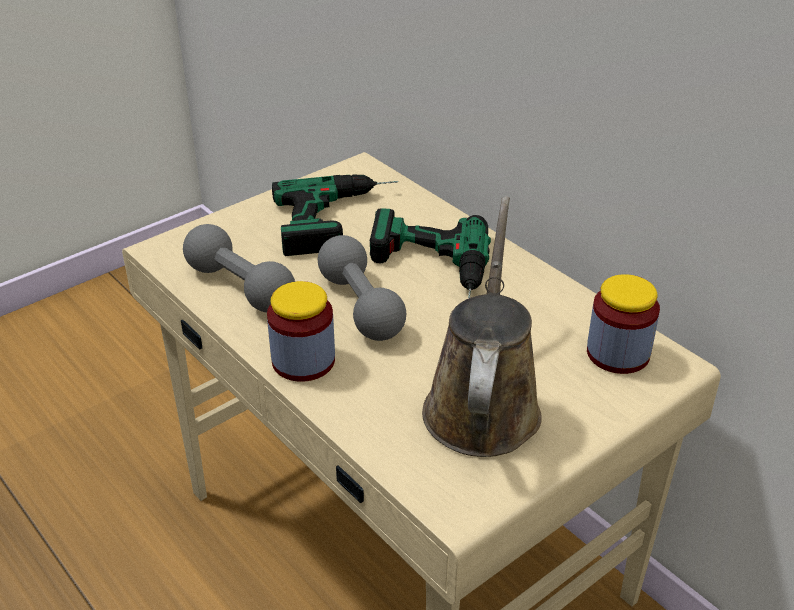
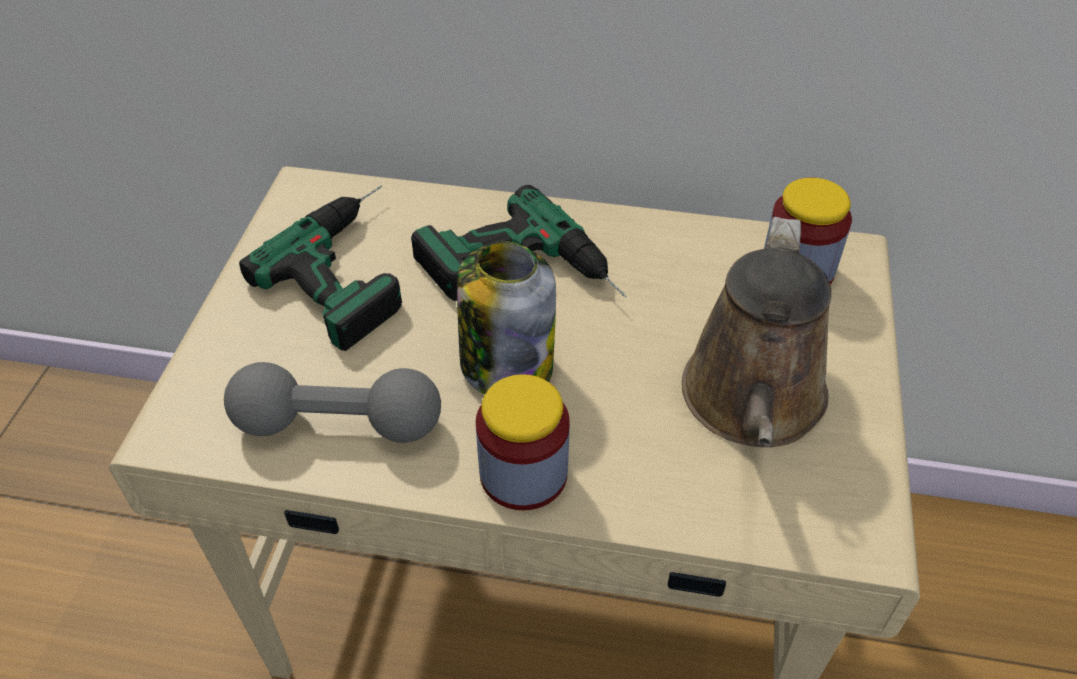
camera: 40 degrees left, 10 degrees up
(361, 306) = (505, 364): grey dumbbell -> jar
(482, 404) = (752, 403): brown watering can -> brown watering can turned 135 degrees counterclockwise

